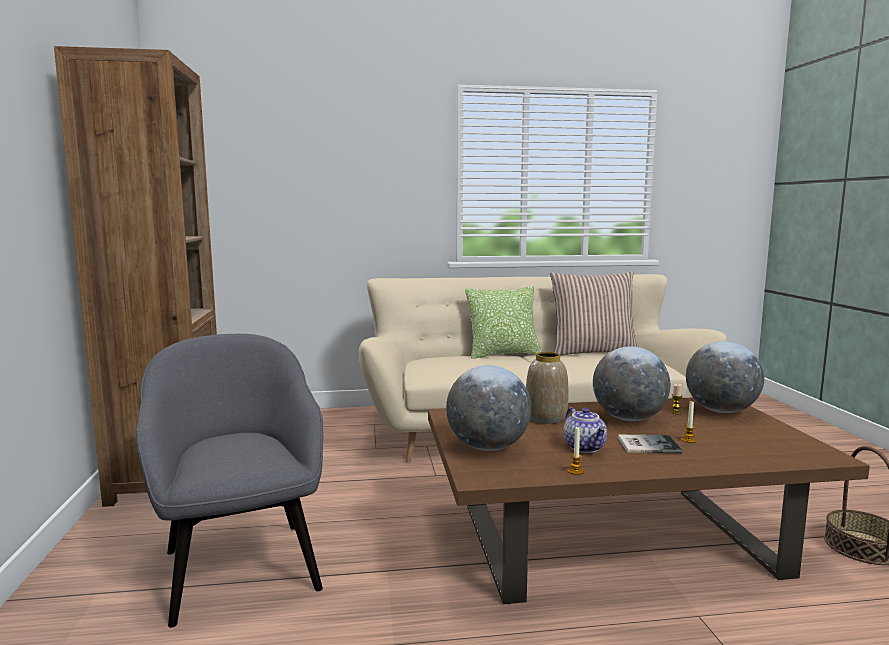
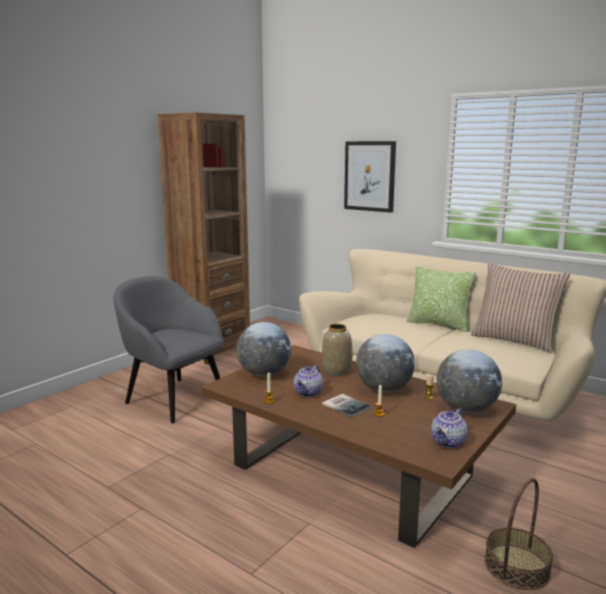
camera: 45 degrees right, 5 degrees up
(240, 567) = (174, 399): grey armchair -> grey armchair turned 75 degrees counterclockwise
(350, 185) = (369, 176): none -> picture
(789, 440) = (448, 442): none -> teapot

